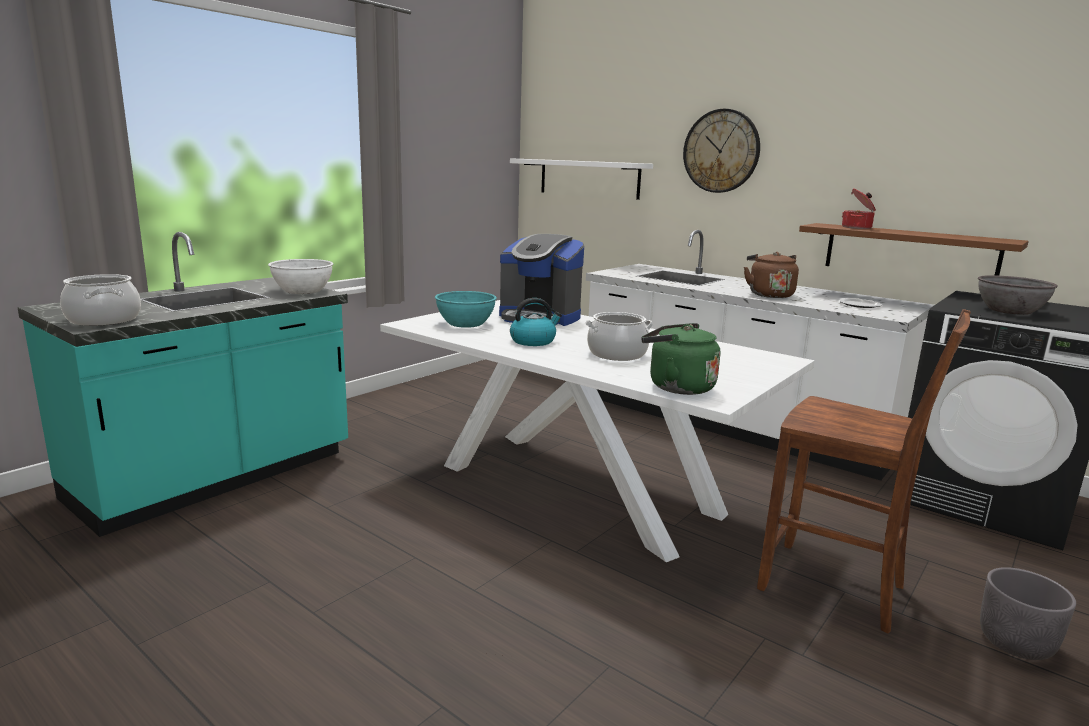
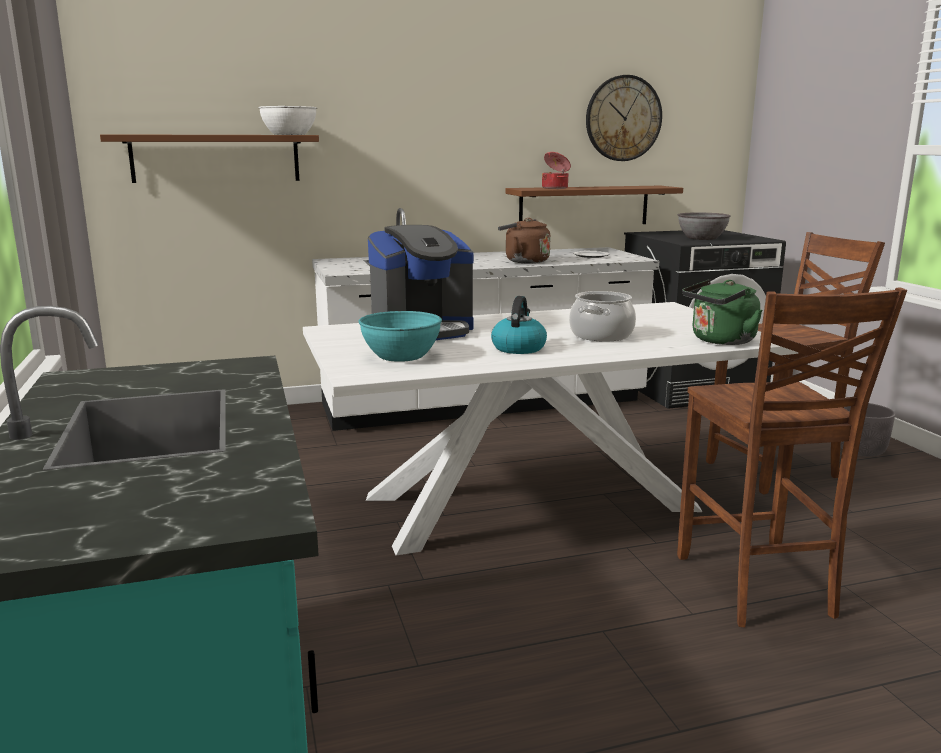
camera: 55 degrees left, 0 degrees up
(103, 320) = (217, 503): cooking pot -> none
(302, 291) = (210, 370): white bowl -> white bowl (289, 134)
(550, 614) = (756, 587): none -> brown chair
(589, 178) = (216, 158): white shelf -> brown shelf
(721, 151) = (398, 119): wall clock -> wall clock (623, 118)

